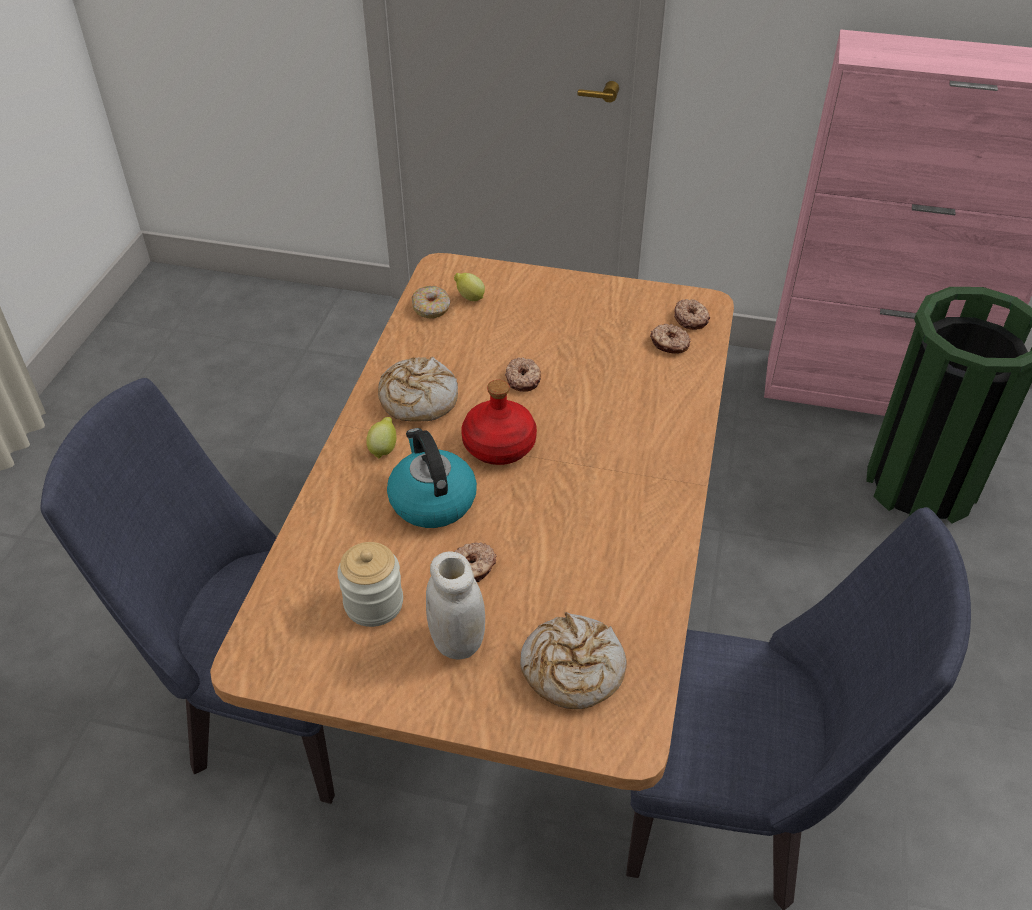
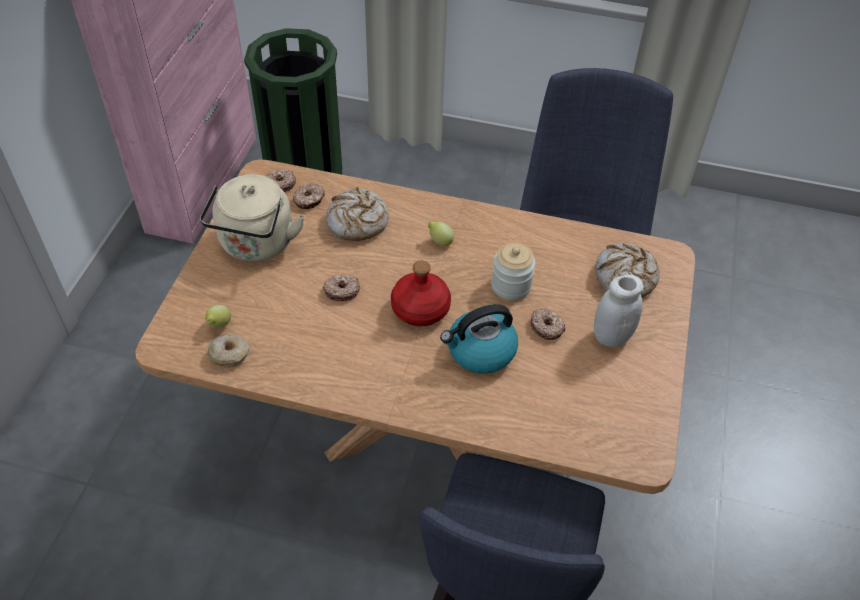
camera: 90 degrees left, 5 degrees up
(373, 603) = (584, 385): jar -> jar (511, 286)
(383, 449) = (421, 385): lemon -> lemon (440, 241)
(418, 399) = (359, 363): bread -> bread (357, 222)
(587, 311) = (256, 245): none -> beige kettle

